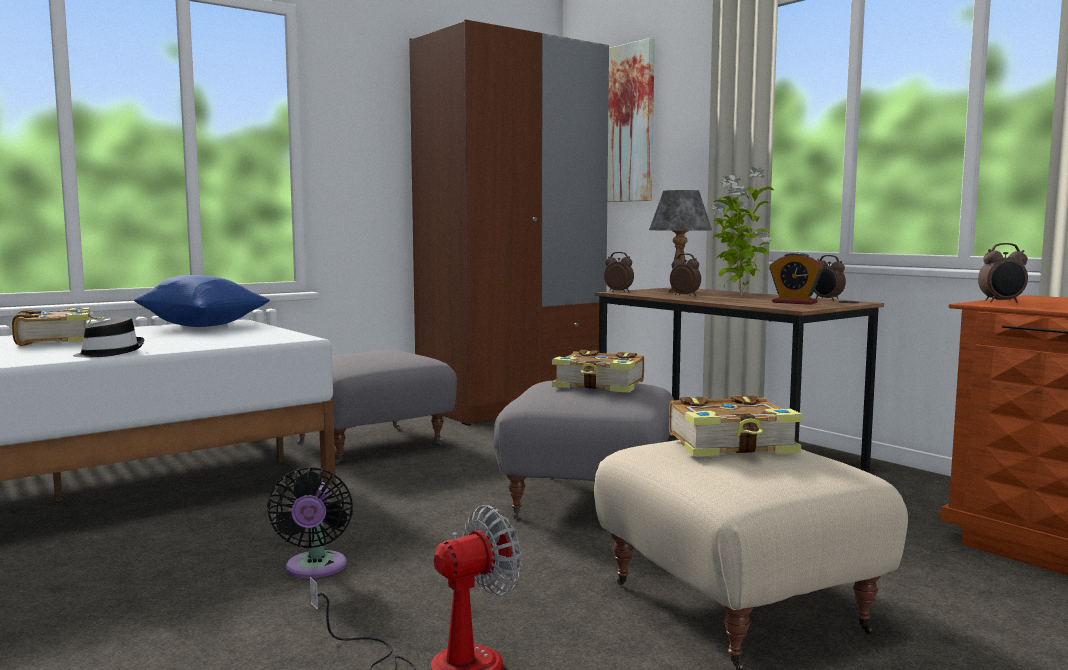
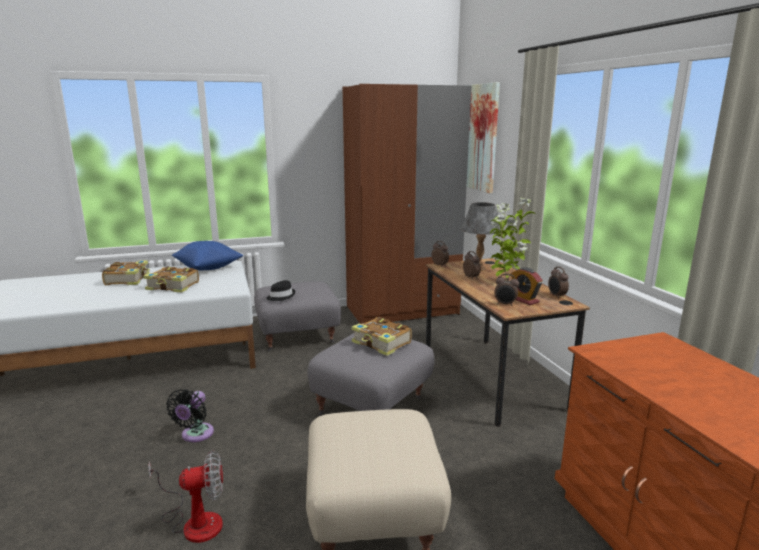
camera: 20 degrees right, 10 degrees up
(109, 352) = (133, 298): black hat -> black hat (281, 296)
(733, 445) = (378, 429): book -> book (173, 286)
(1002, 302) = (611, 349): alarm clock -> alarm clock (505, 304)

